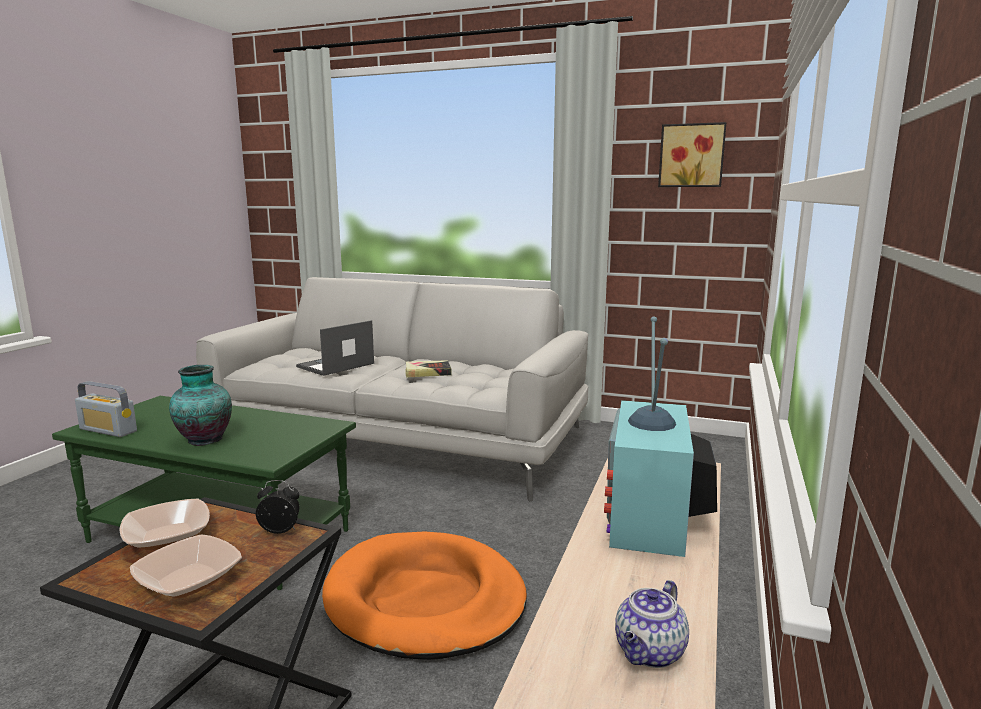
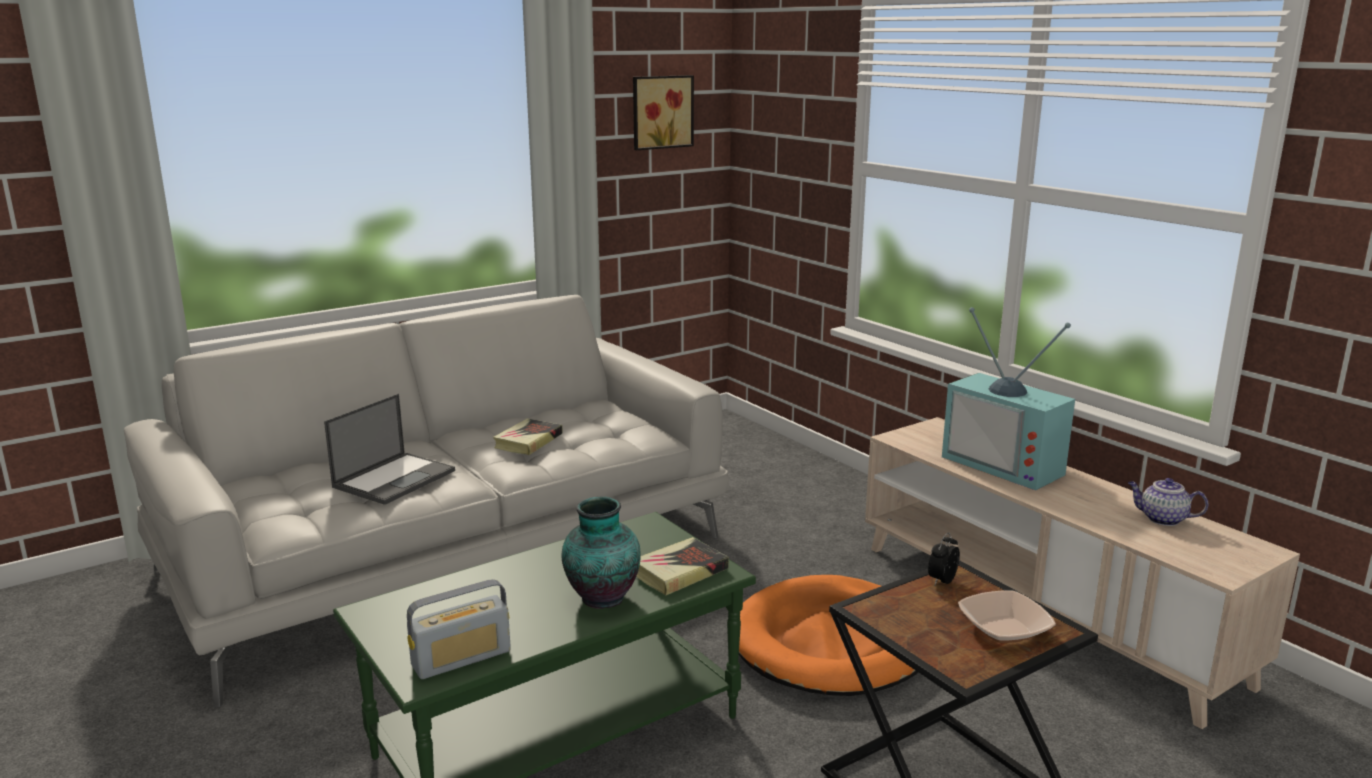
camera: 55 degrees left, 5 degrees up
(168, 536) = (911, 630): bowl -> none
(260, 449) = (679, 572): none -> book
(335, 365) = (395, 478): laptop -> laptop turned 135 degrees counterclockwise
(650, 653) = (1162, 519): teapot -> teapot turned 135 degrees clockwise

